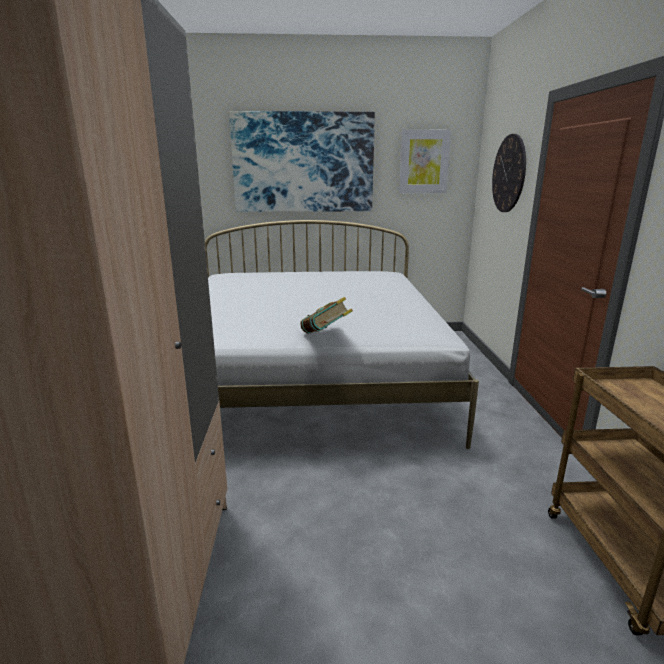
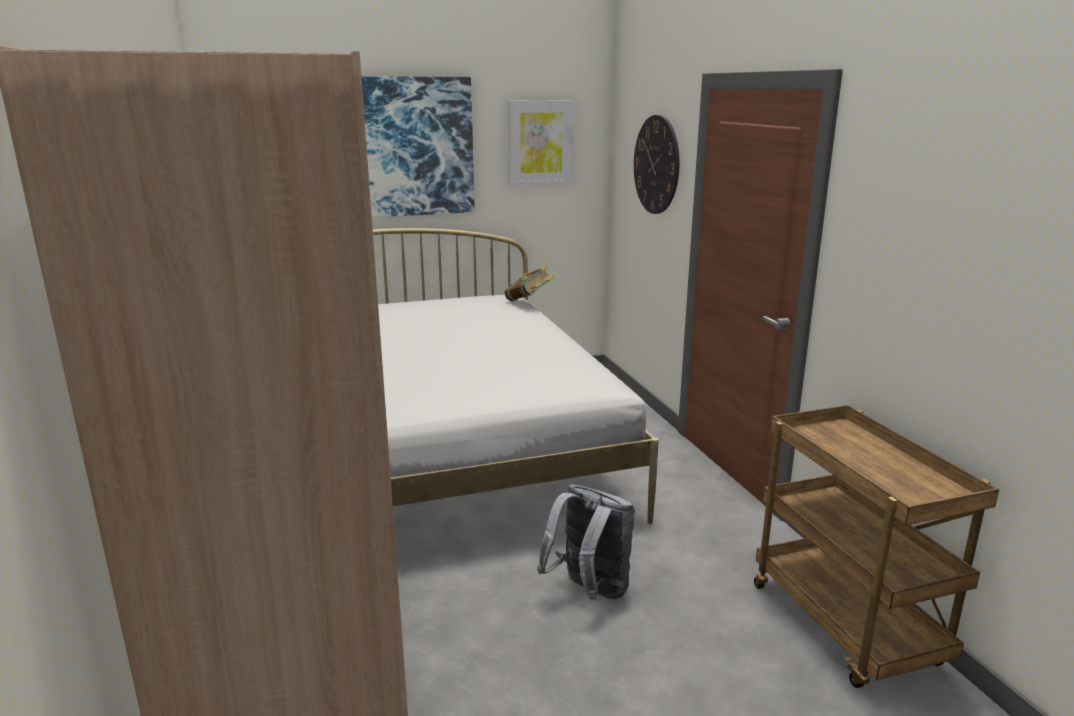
camera: 15 degrees left, 0 degrees up
(325, 336) = (468, 403): book -> book (529, 302)
(402, 495) = (589, 591): none -> grey backpack

